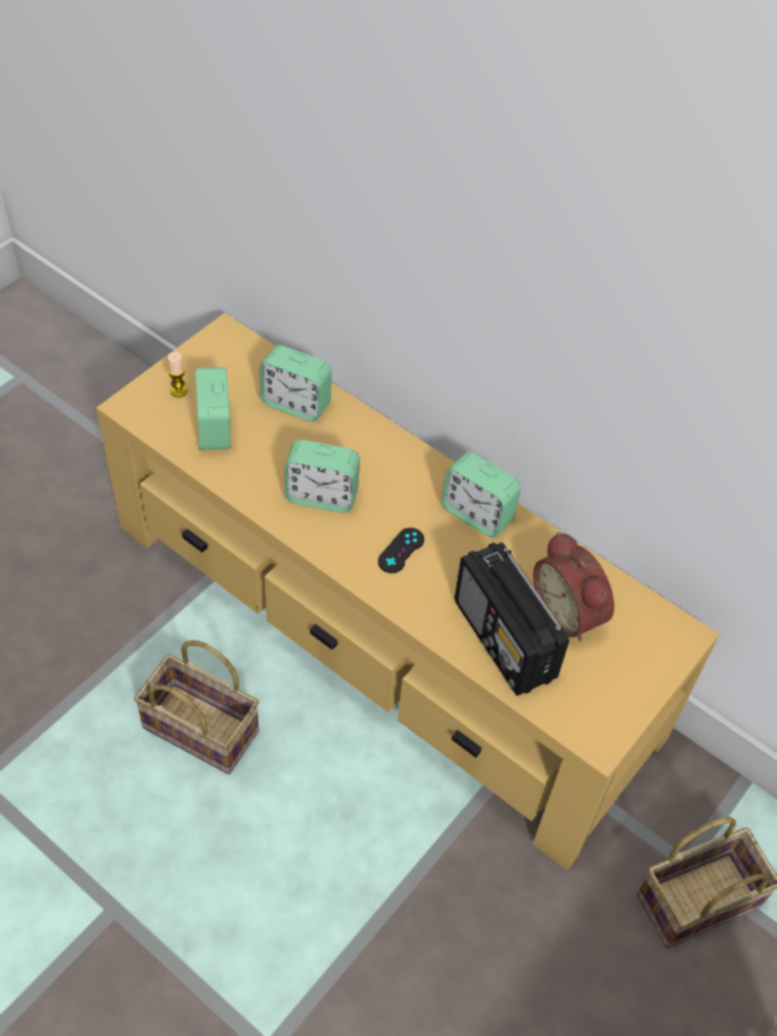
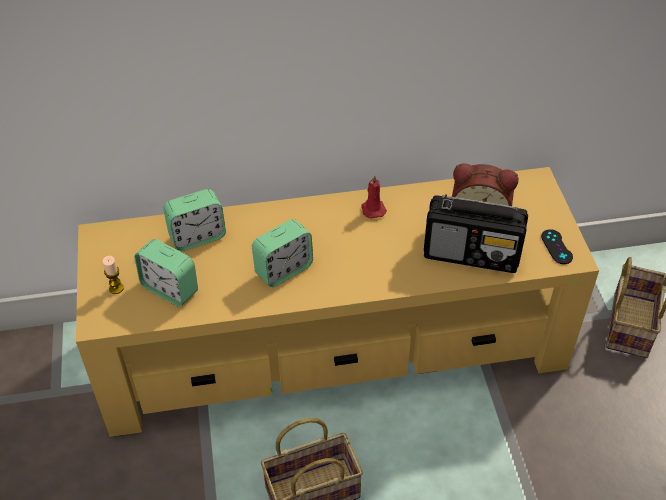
camera: 45 degrees left, 5 degrees down
(401, 550) = (363, 259): black game controller -> black game controller (556, 247)
(477, 514) = (373, 209): alarm clock -> red candle

